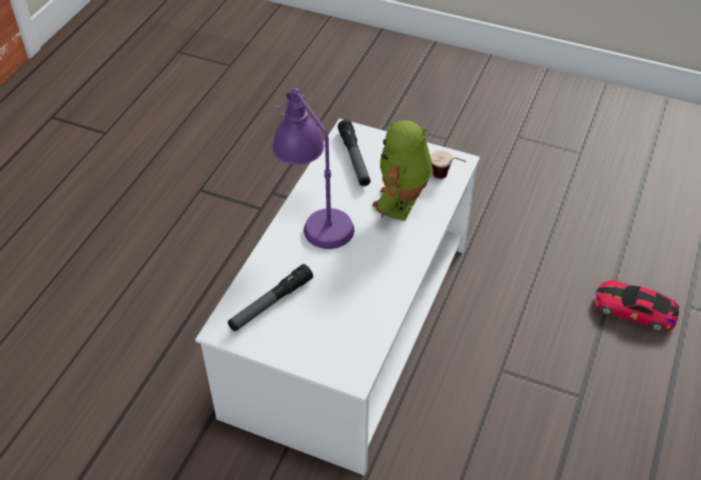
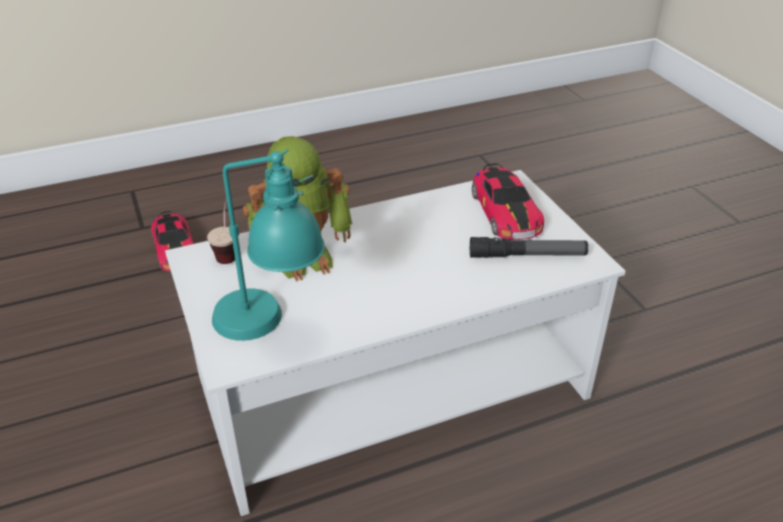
camera: 135 degrees left, 10 degrees down
(314, 218) = (398, 297): purple table lamp -> none
(325, 335) = (505, 212): none -> toy car
(354, 158) = (272, 327): flashlight -> turquoise table lamp

